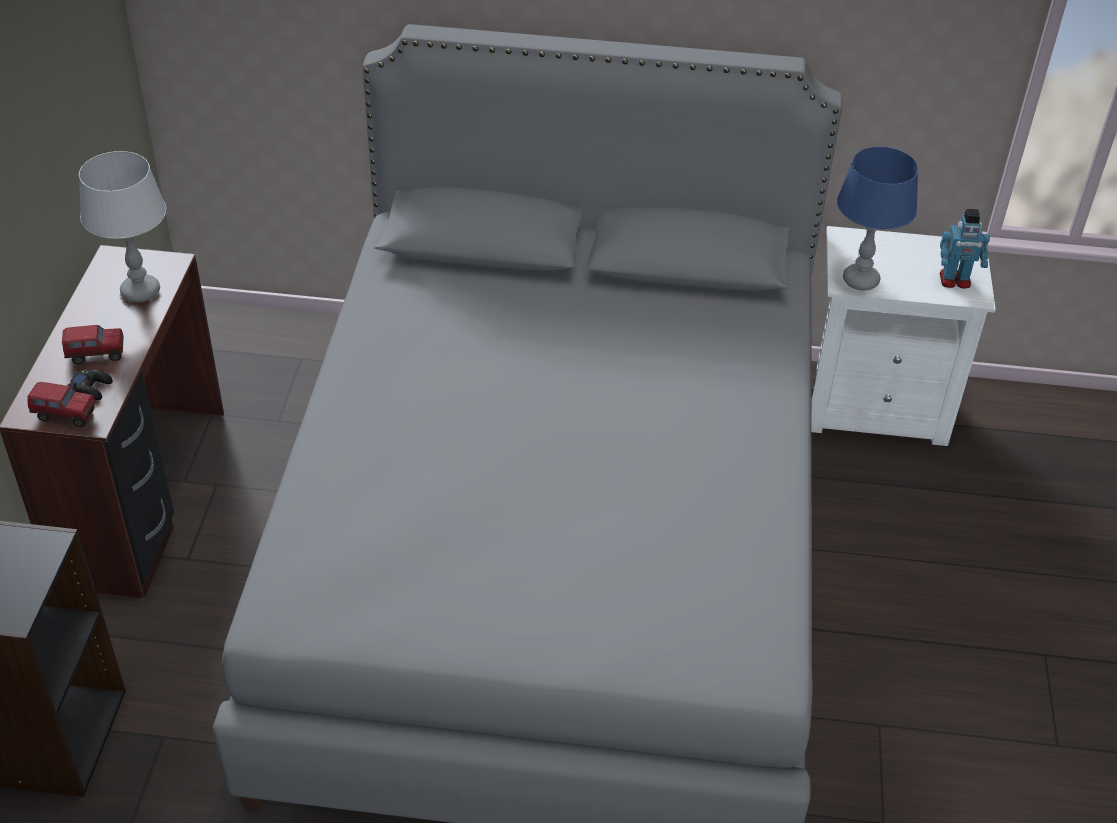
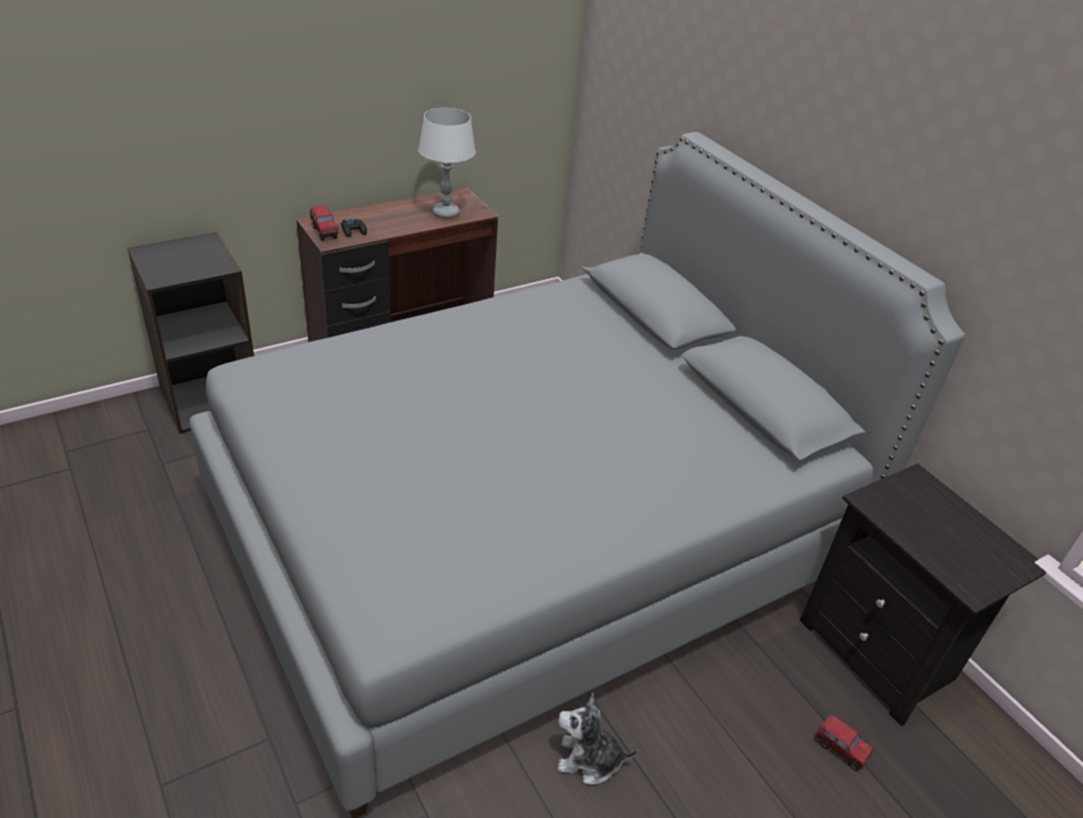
camera: 50 degrees right, 5 degrees down
(96, 355) = (381, 221): toy truck -> toy truck (840, 750)
(837, 665) = (589, 760): none -> plush toy
(861, 280) = (884, 508): blue table lamp -> none
(876, 406) = (881, 653): white nightstand -> black nightstand
(955, 280) = (970, 568): toy robot -> none

